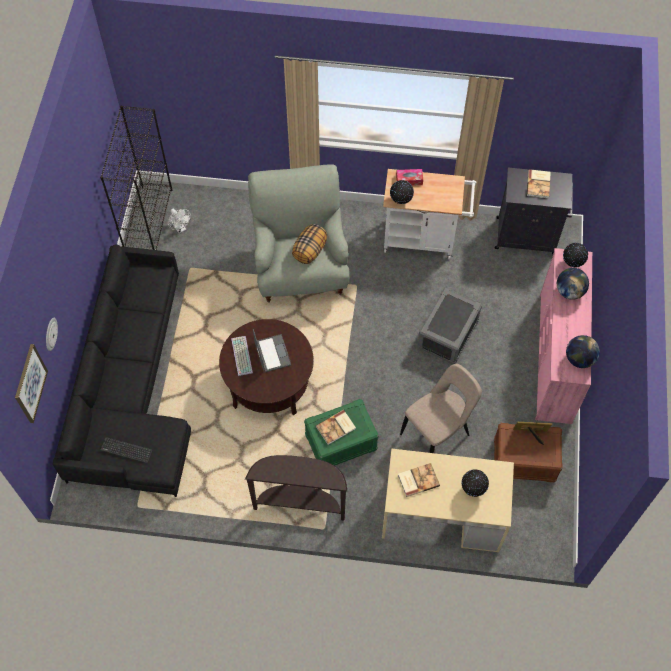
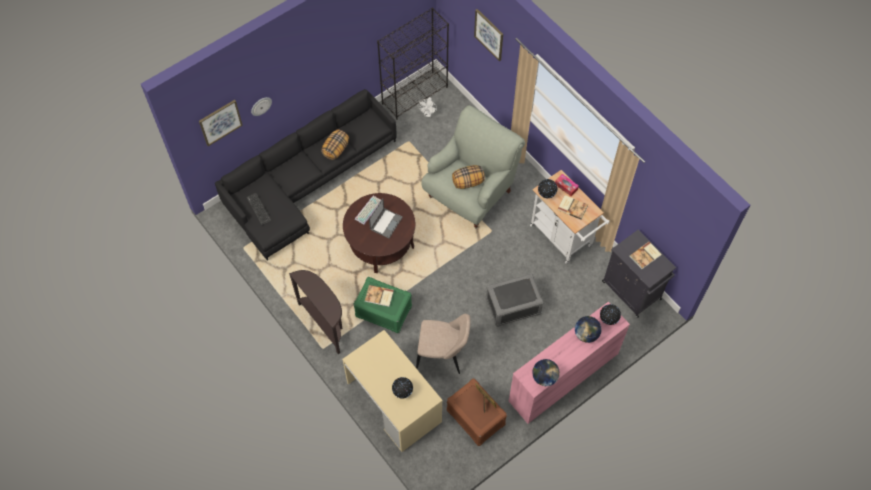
camera: 45 degrees right, 0 degrees up
(140, 328) = (335, 149): none -> pillow
(219, 83) = (489, 34): none -> picture
(418, 480) = (378, 359): book -> book (572, 207)

